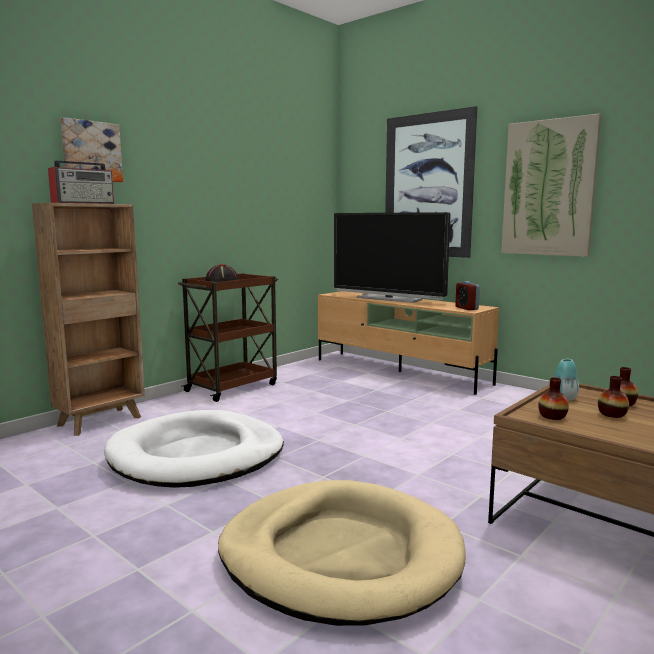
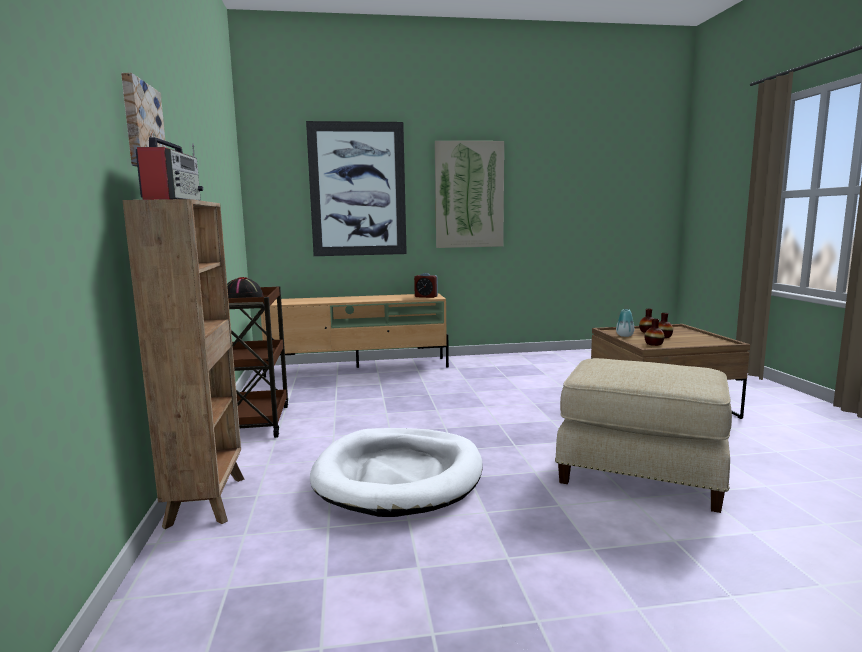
camera: 50 degrees left, 0 degrees up
(340, 556) = (640, 474): beige dog bed -> beige ottoman
(388, 299) = (340, 299): television -> none

